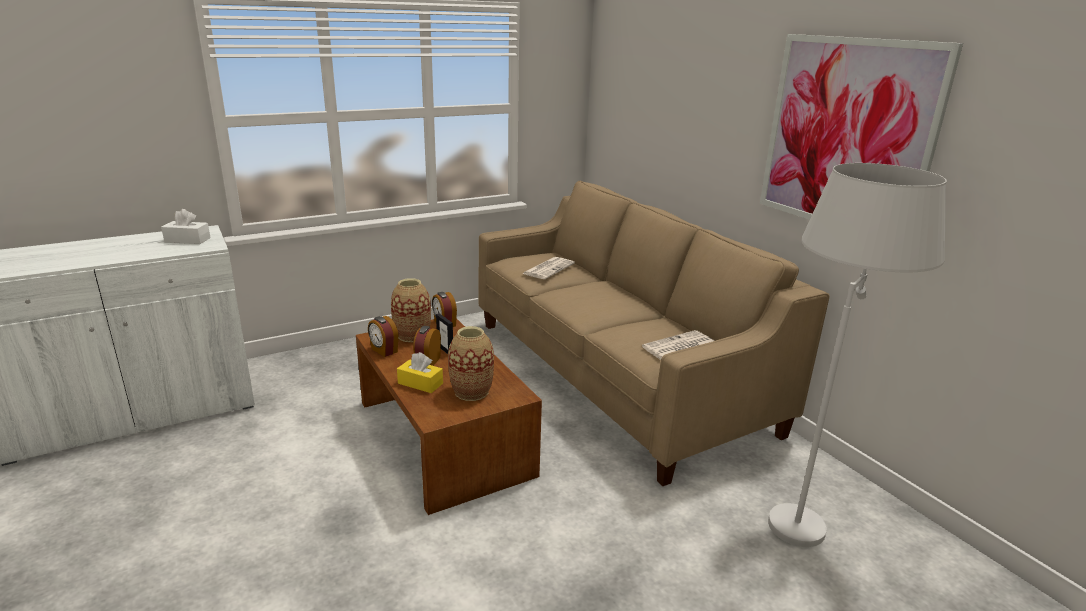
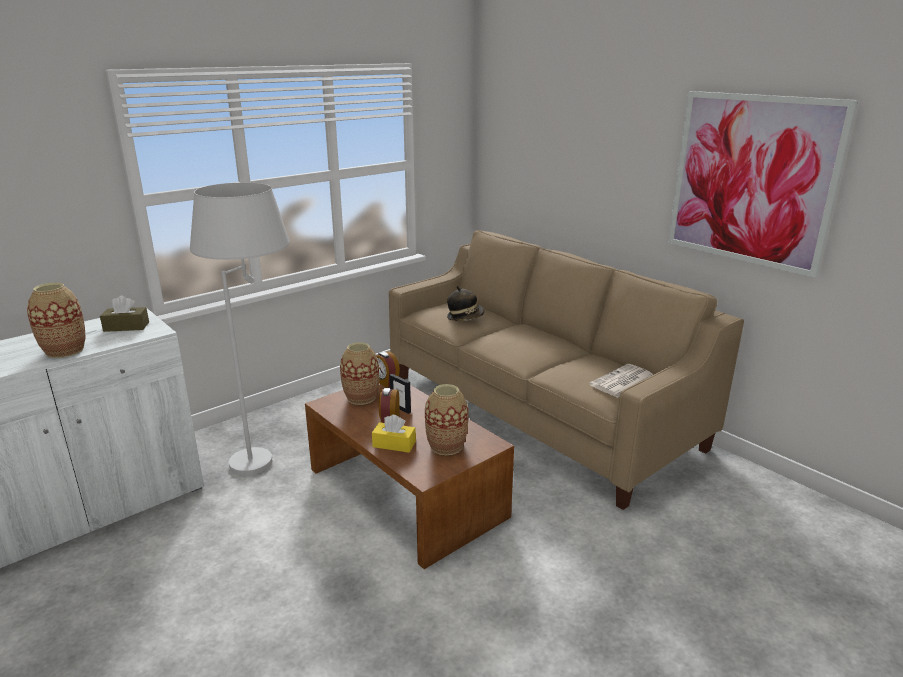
camera: 10 degrees left, 0 degrees up
(119, 255) = (64, 350): none -> vase
(187, 240) = (126, 327): white tissue box -> brown tissue box
(384, 350) = (341, 416): alarm clock -> none
(548, 268) = (465, 317): newspaper -> hat
(807, 511) = (751, 514): white floor lamp -> white floor lamp (267, 451)

